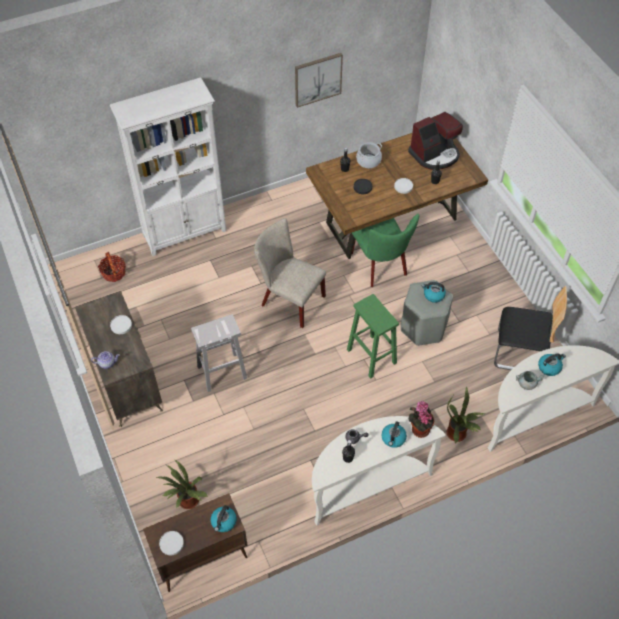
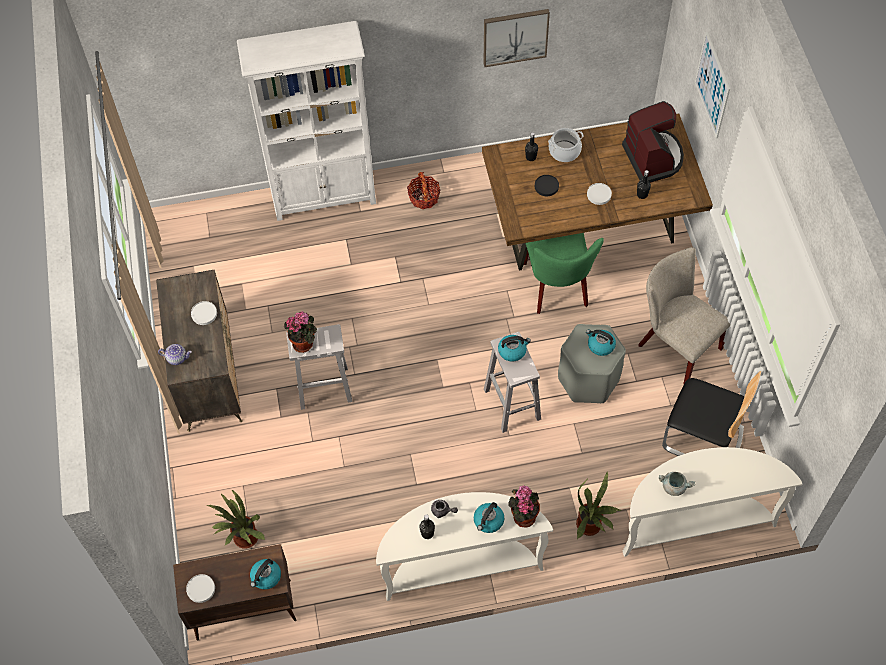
camera: 15 degrees right, 5 degrees up
(113, 273) = (225, 234): basket -> basket (424, 198)
(207, 333) = (304, 343): none -> potted plant
(289, 300) = (430, 310): beige chair -> beige chair (674, 344)
(372, 357) = (512, 405): green stool -> white stool
(435, 154) = (653, 157): coffee machine -> coffee machine turned 90 degrees counterclockwise
(478, 84) = (712, 85): none -> picture
(549, 367) = (709, 471): kettle -> kettle (512, 351)

